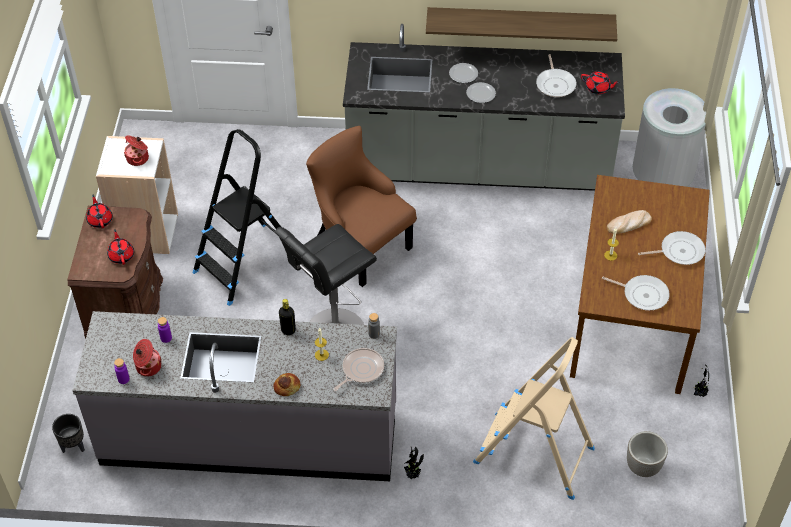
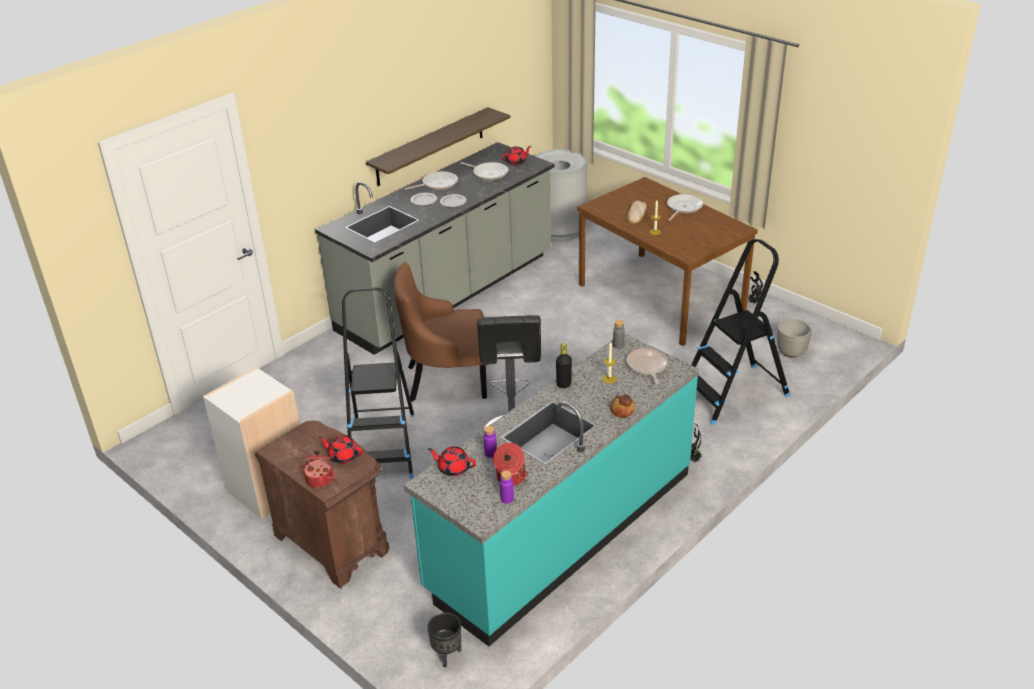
camera: 50 degrees left, 15 degrees down
(100, 220) = (284, 451): red teapot -> red teapot (453, 468)
(138, 158) = (257, 389): cooking pot -> cooking pot (320, 479)
(250, 435) = (561, 530): grey counter -> turquoise counter
(532, 454) = (733, 394): beige step ladder -> black step ladder
(643, 294) = (704, 235): frying pan -> frying pan (437, 184)

